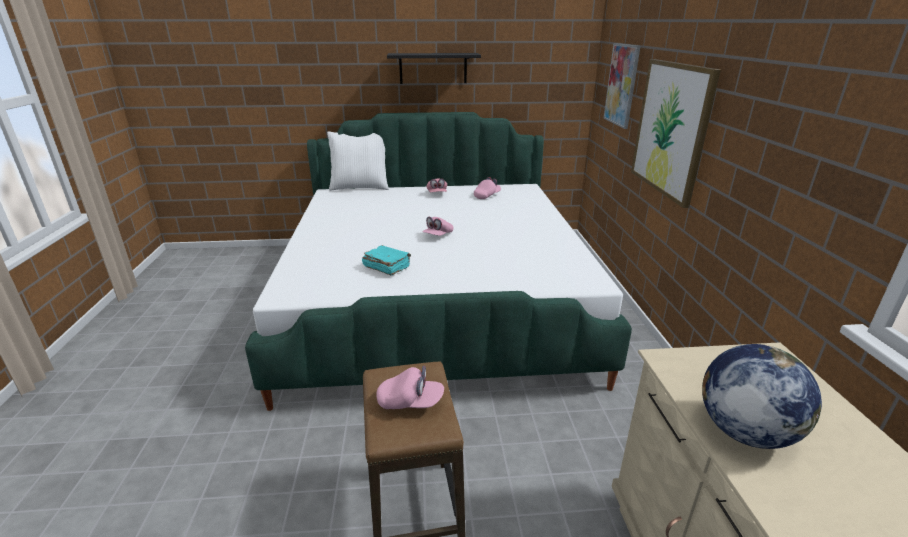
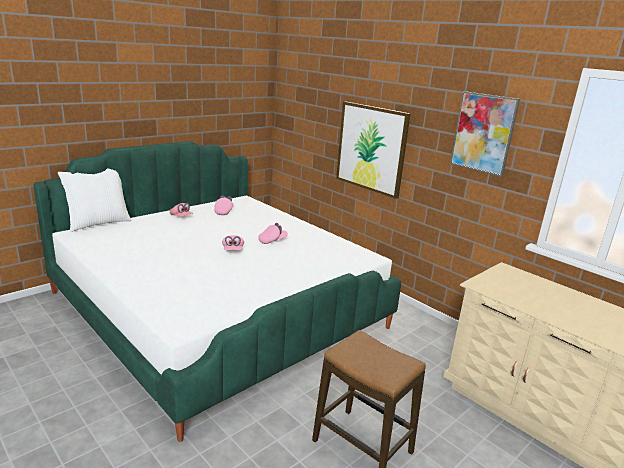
camera: 40 degrees left, 5 degrees down
(386, 267) = (230, 284): turquoise book -> none
(410, 402) = (376, 357): pink cap -> pink cap (272, 241)
(433, 68) = (153, 105): black shelf -> none
(621, 85) = (310, 116): picture -> picture (483, 133)
(744, 431) = (535, 303): globe -> none

